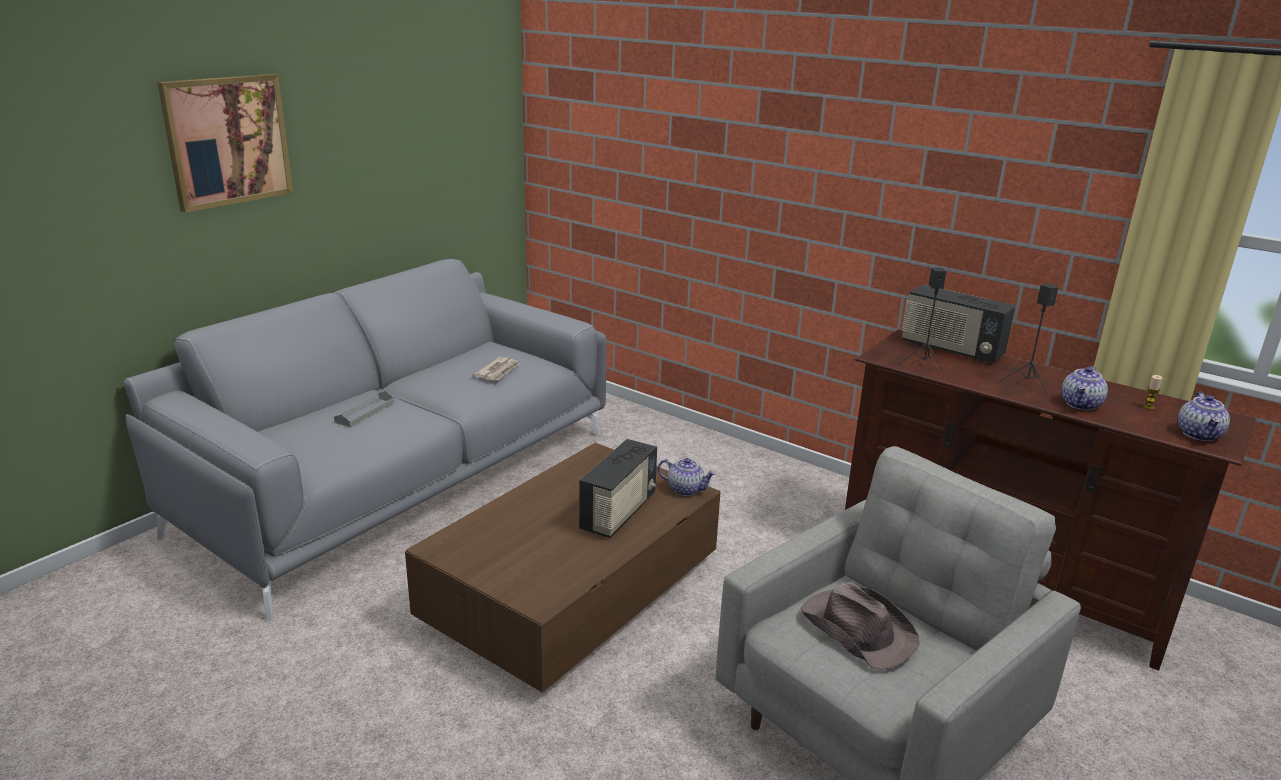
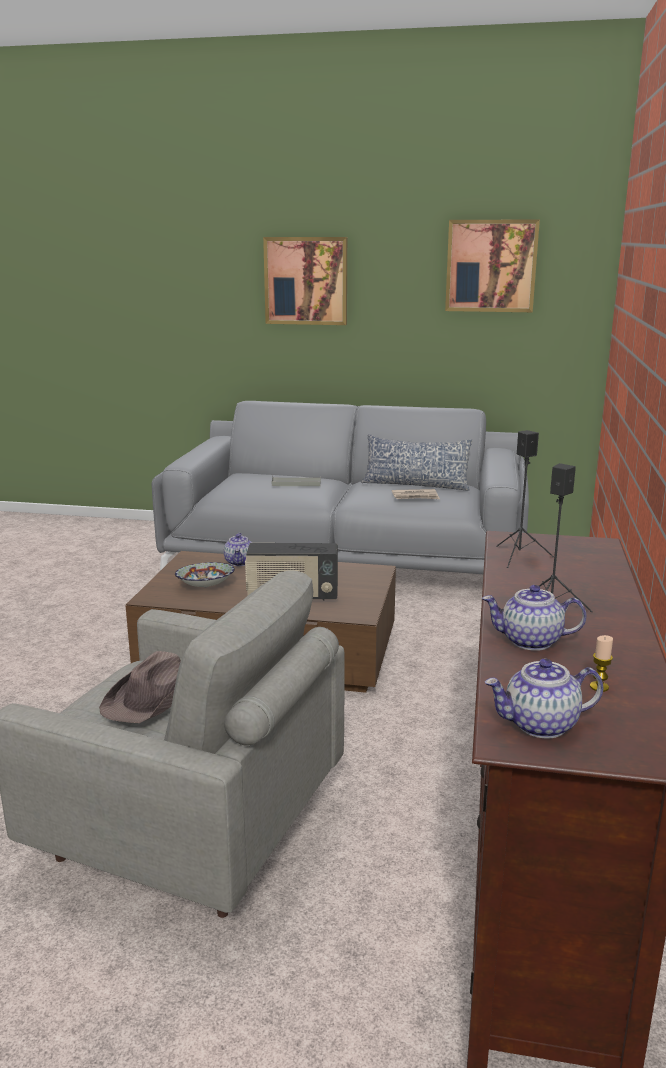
camera: 65 degrees right, 5 degrees down
(427, 96) = (491, 266): none -> picture
(460, 360) = (415, 485): none -> pillow
(543, 557) = (206, 586): none -> bowl
(686, 489) = (359, 611): teapot -> teapot (240, 562)
(951, 350) = (597, 565): radio -> none

